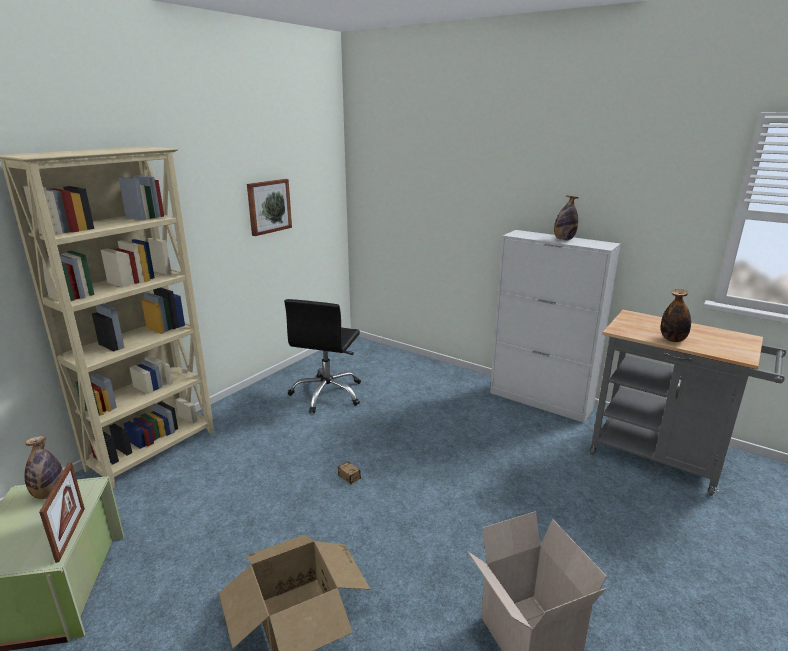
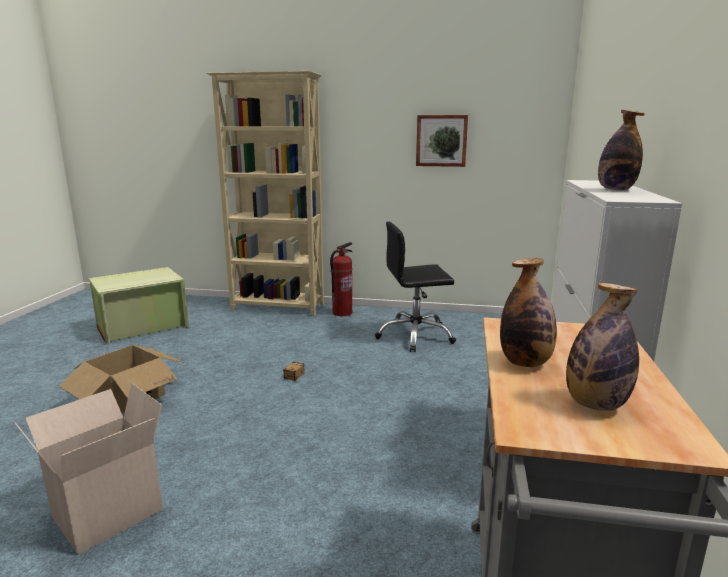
camera: 65 degrees right, 5 degrees down
(49, 494) = (162, 274): bottle -> bottle (595, 404)
(71, 534) = (127, 286): picture frame -> none
(228, 414) = (342, 313): none -> fire extinguisher

